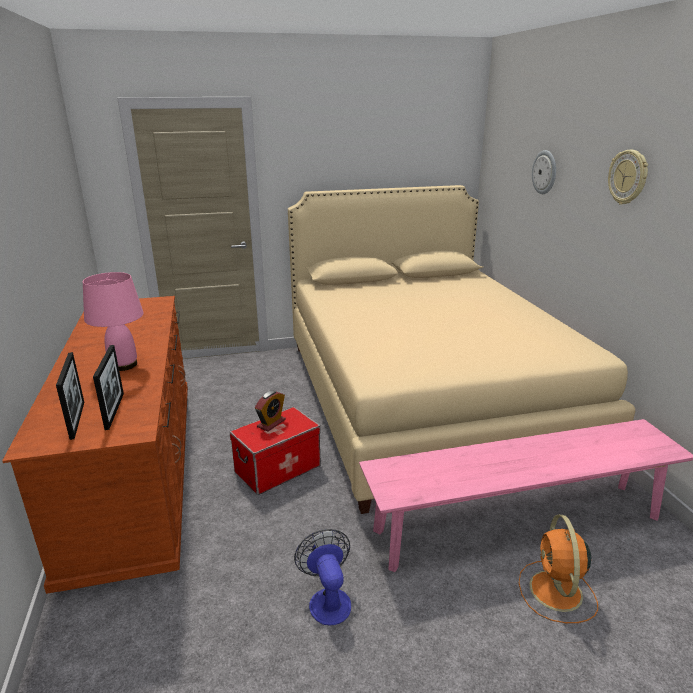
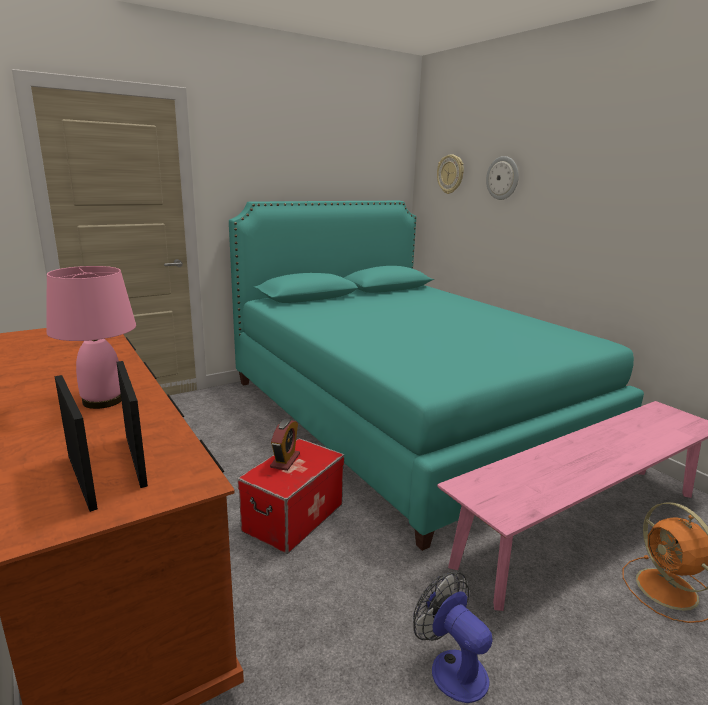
camera: 20 degrees left, 5 degrees down
(424, 398) = (407, 416): beige bed -> turquoise bed
(628, 177) = (613, 170): wall clock -> wall clock (450, 174)

